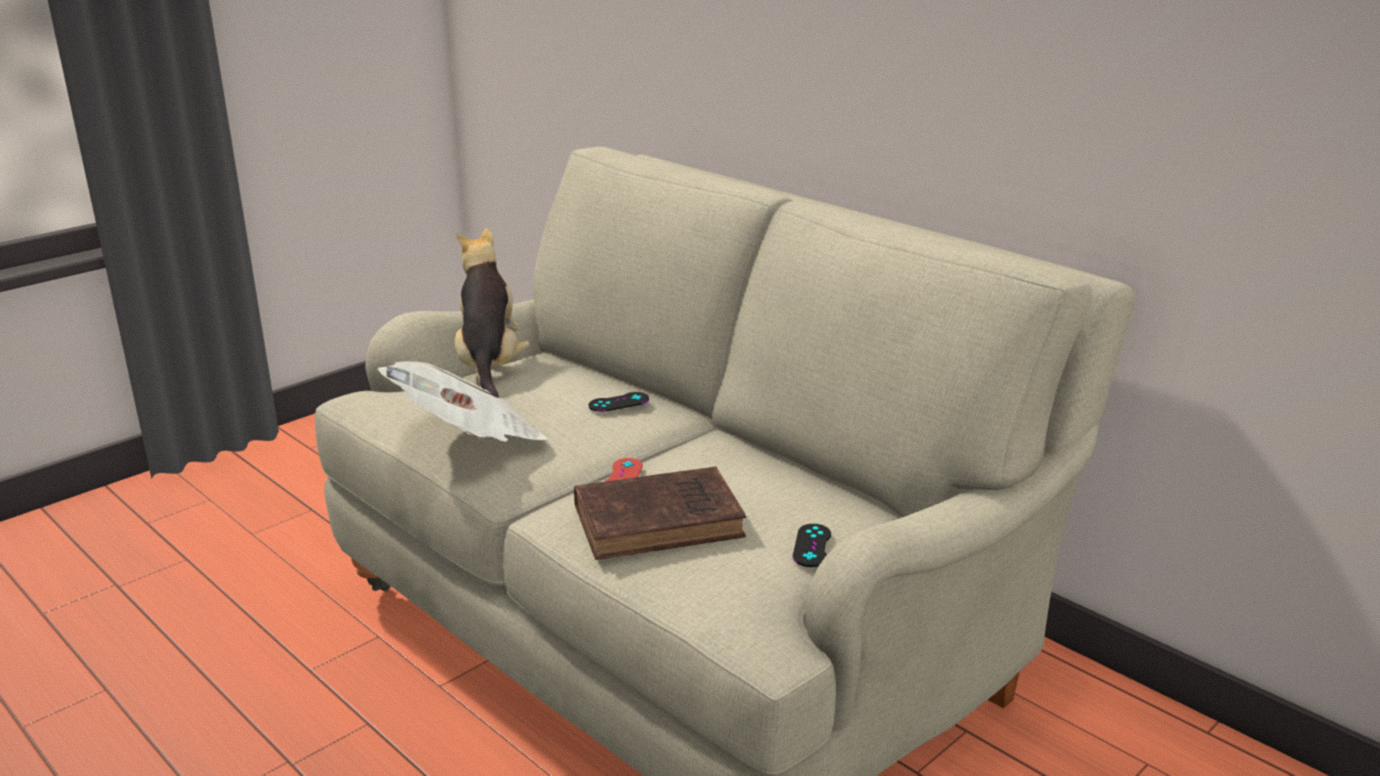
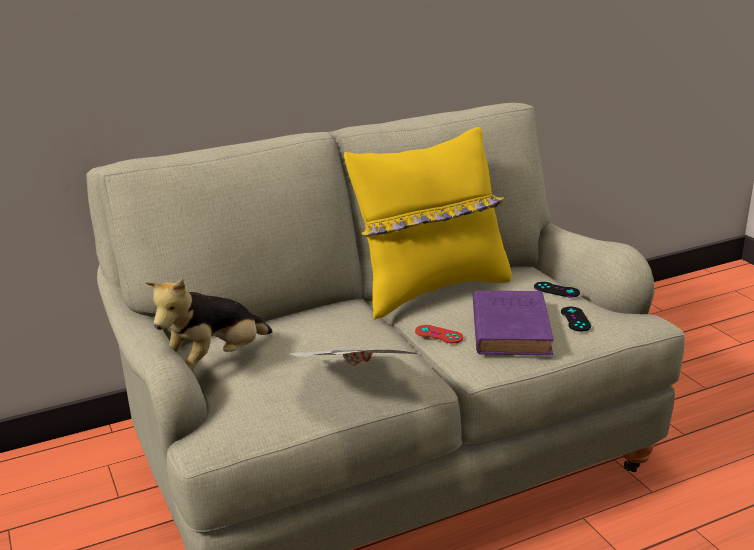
camera: 70 degrees left, 0 degrees up
(490, 366) = (215, 363): plush toy -> plush toy turned 60 degrees counterclockwise
(619, 402) = (333, 318): black game controller -> black game controller (575, 319)
(663, 521) = (510, 327): brown book -> purple book
(752, 454) = (431, 290): none -> yellow pillow

